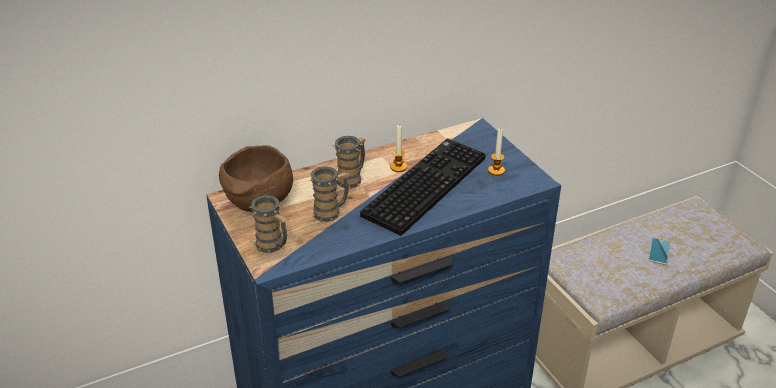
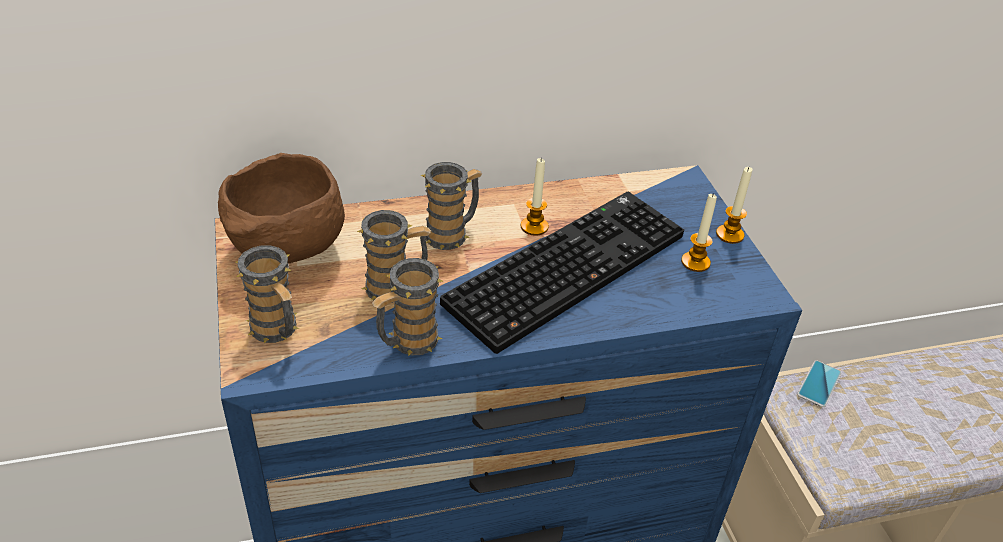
camera: 10 degrees right, 5 degrees up
(349, 239) = (407, 343): none -> mug
(511, 153) = (729, 235): none -> candle
(659, 251) = (947, 414): phone -> phone (819, 384)

